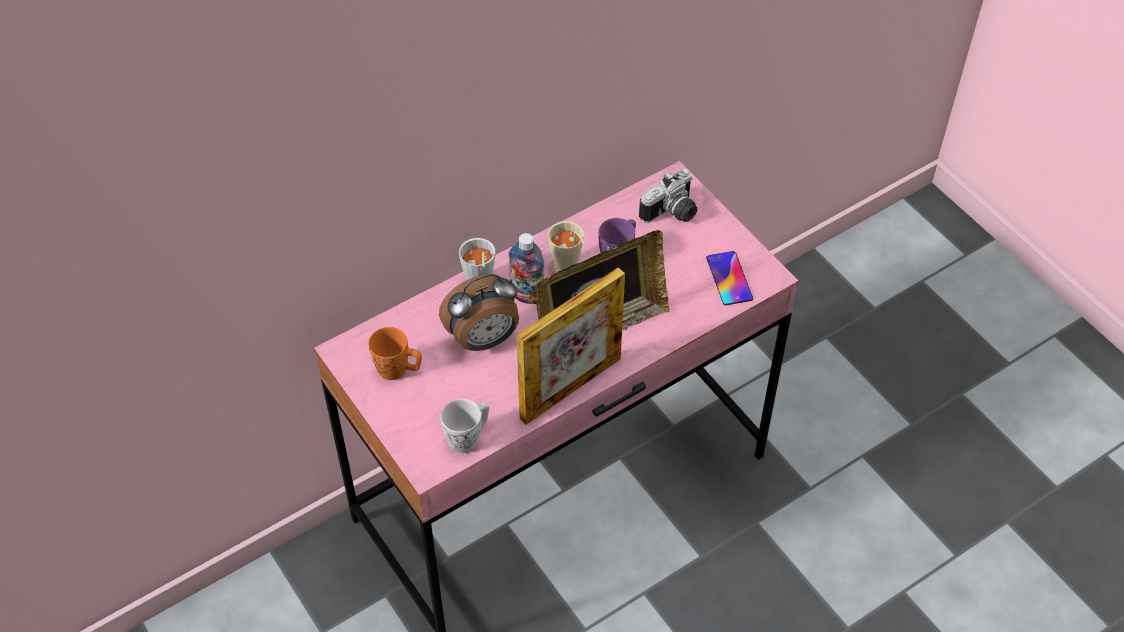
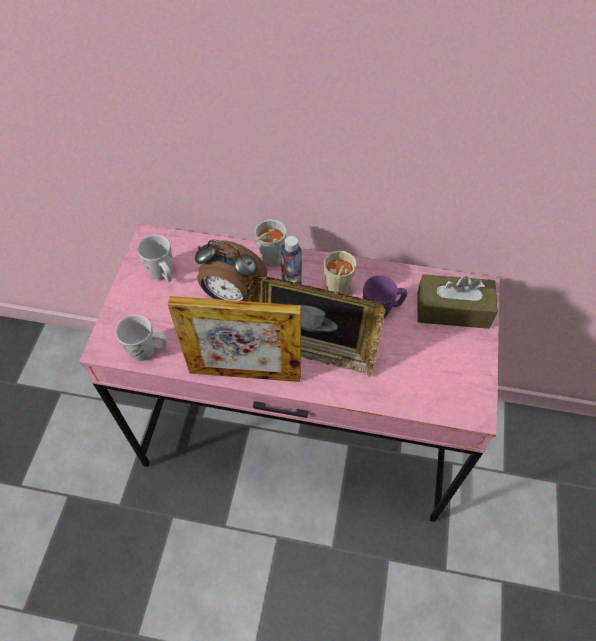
camera: 45 degrees right, 5 degrees up
(398, 370) = (163, 274): orange mug -> white mug
(672, 213) = (452, 310): camera -> brown tissue box
(729, 278) = (442, 389): phone -> none

